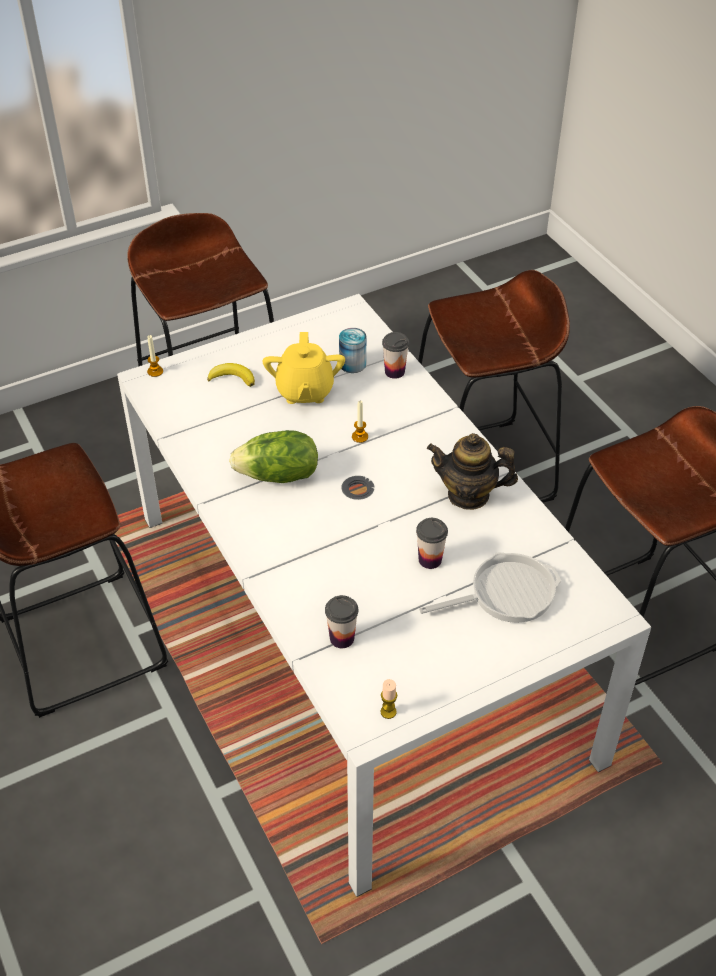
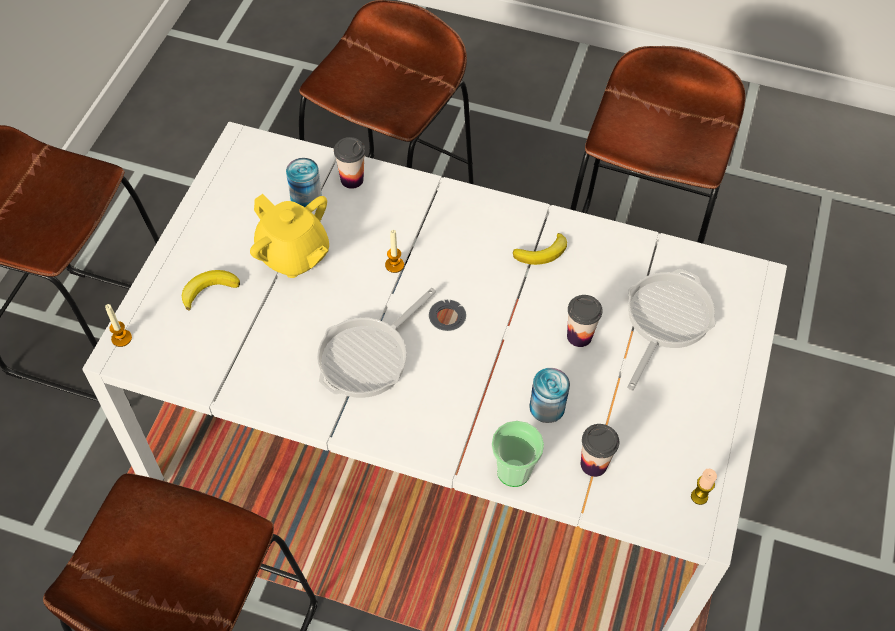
camera: 45 degrees left, 10 degrees up
(278, 476) = (368, 356): lettuce -> frying pan
(285, 602) = (513, 471): none -> cup
(354, 584) = (547, 407): none -> can
(468, 495) = (542, 253): teapot -> banana

